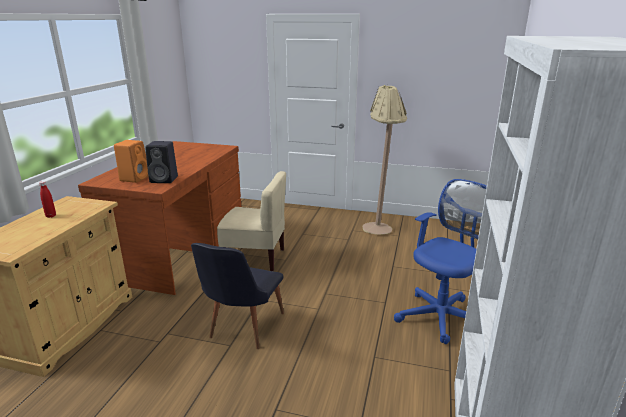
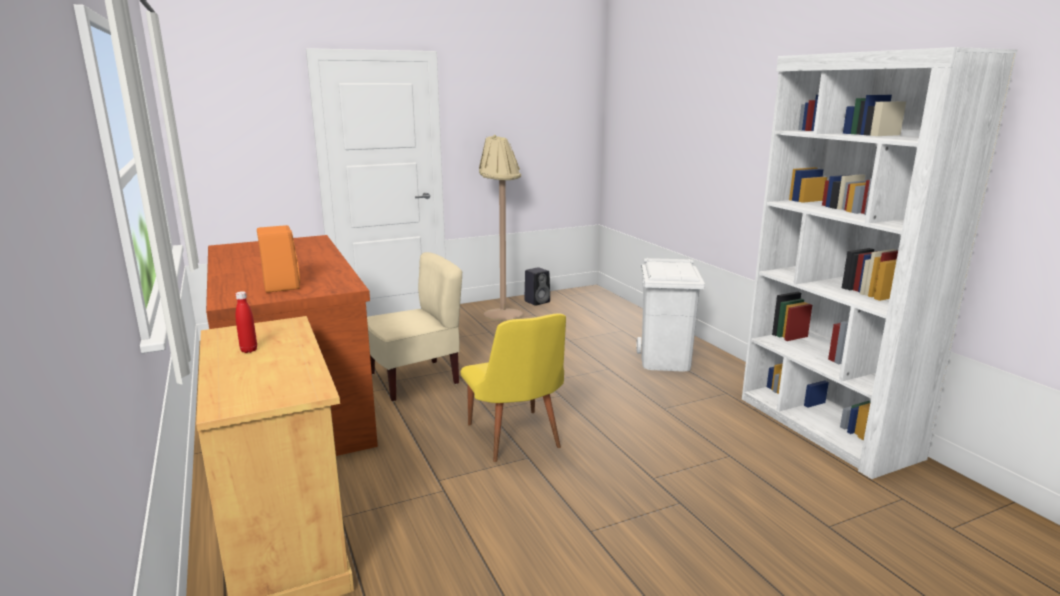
camera: 40 degrees left, 5 degrees down
(165, 180) = (331, 278): black speaker -> black speaker (537, 301)
(242, 329) = (516, 440): black chair -> yellow chair
(442, 315) = (665, 360): blue office chair -> white trash can

